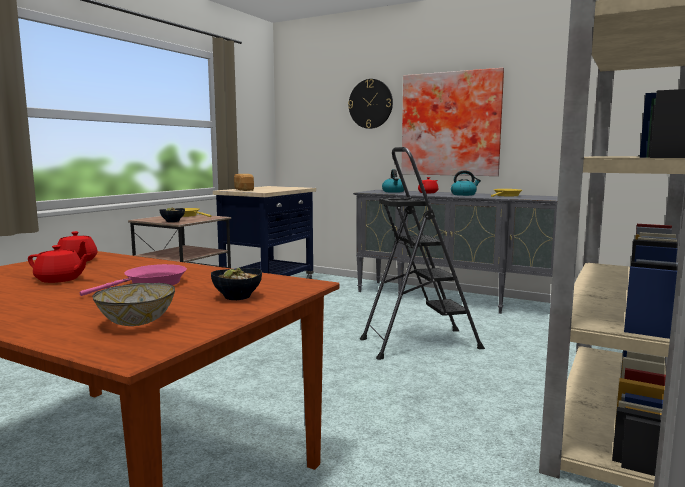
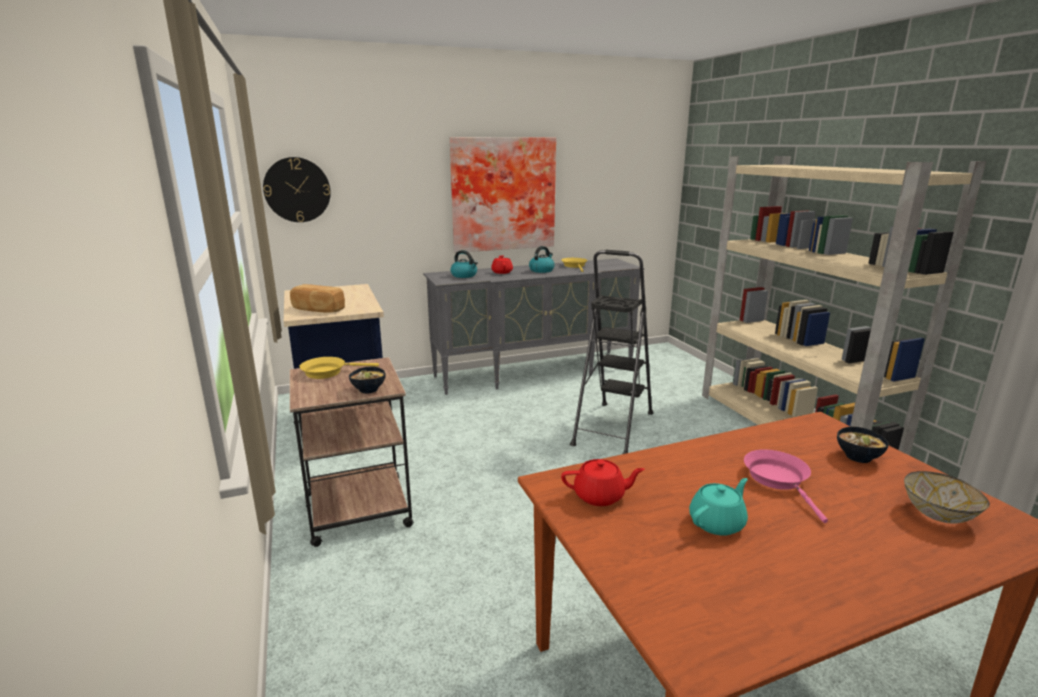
camera: 50 degrees left, 10 degrees up
(60, 279) = (717, 523): red teapot -> turquoise teapot
(370, 104) = (404, 169): wall clock -> wall clock (297, 190)

